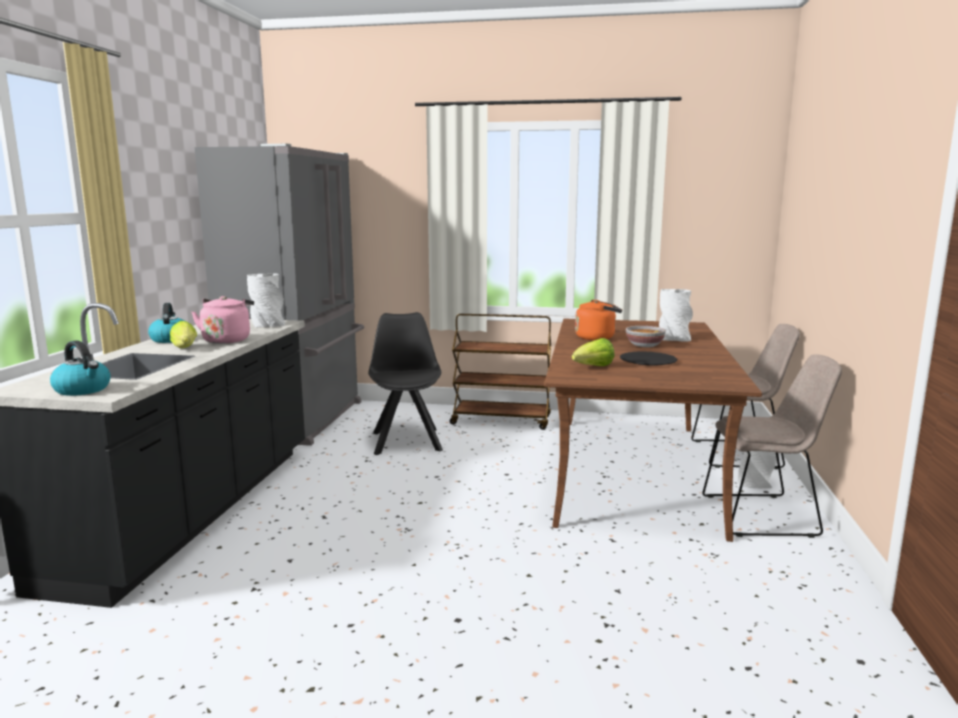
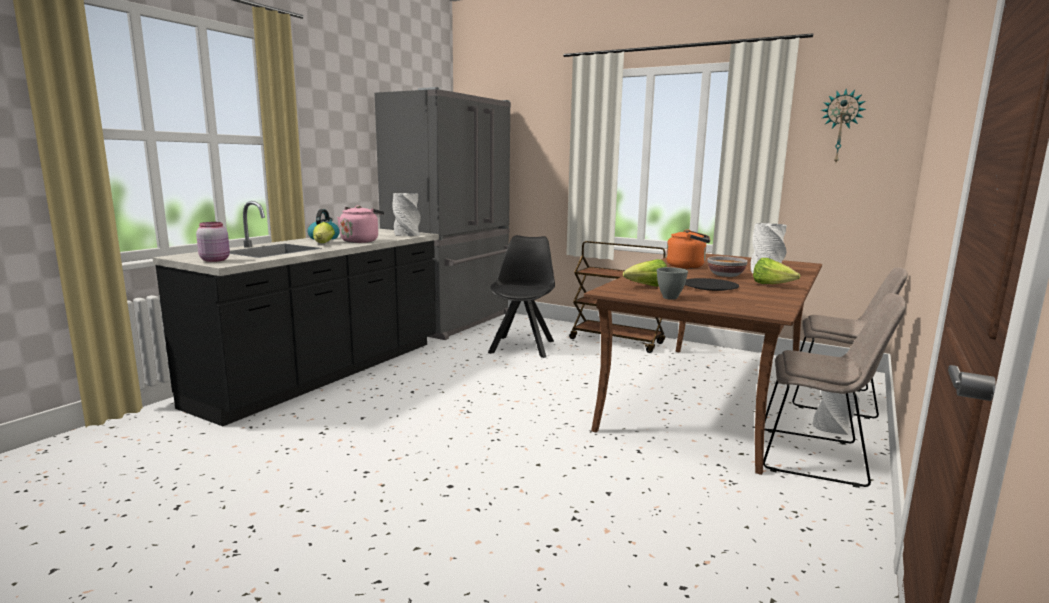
camera: 20 degrees right, 0 degrees up
(83, 390) = (215, 260): kettle -> pink jar
(632, 378) = (671, 298): none -> grey bowl
(697, 353) = (772, 285): none -> lettuce
(708, 188) = (841, 127): none -> wall clock

